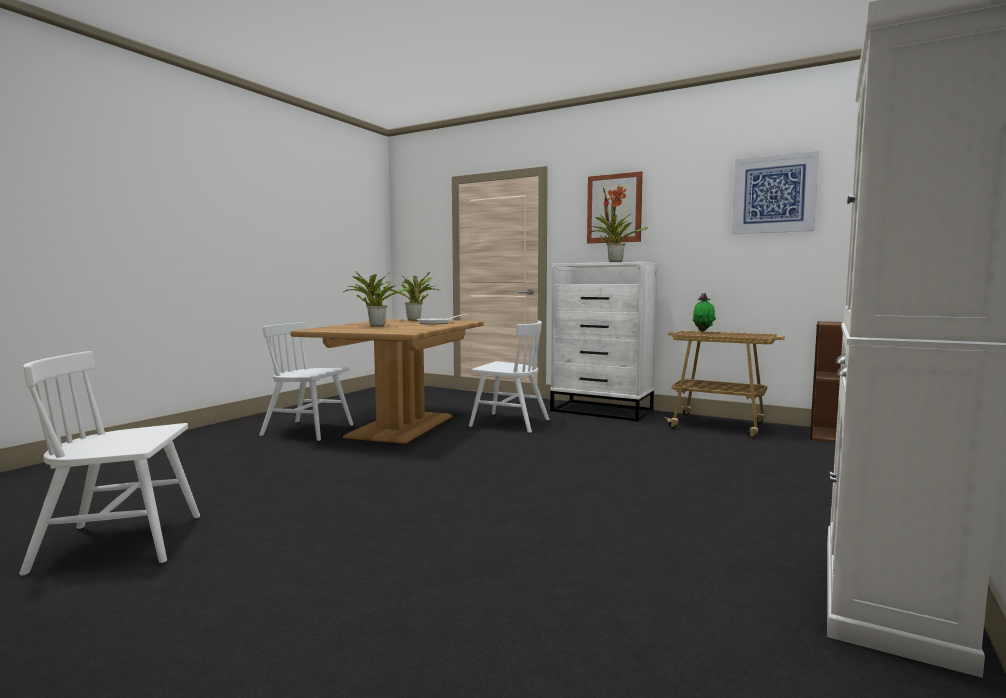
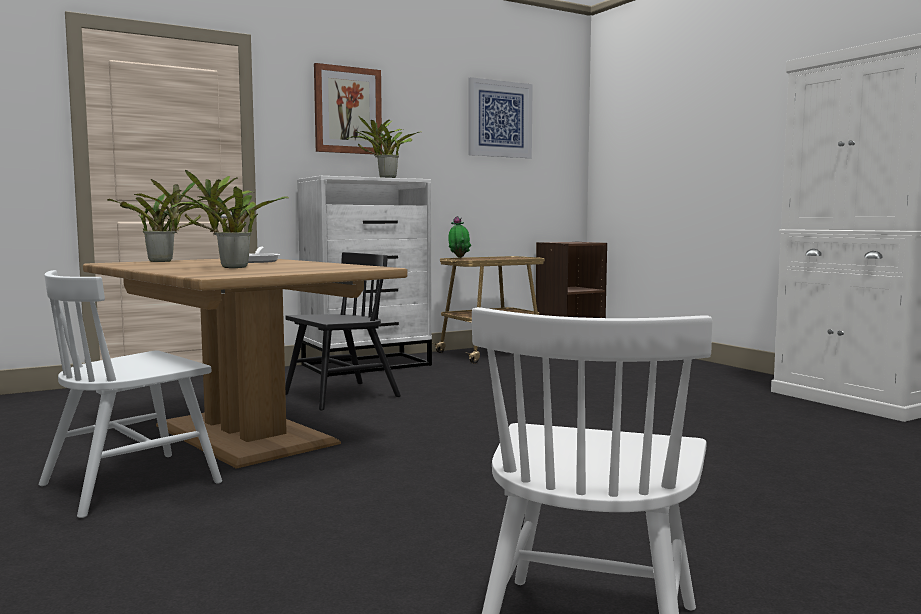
camera: 60 degrees left, 0 degrees up
(509, 423) = (341, 396): white chair -> black chair

